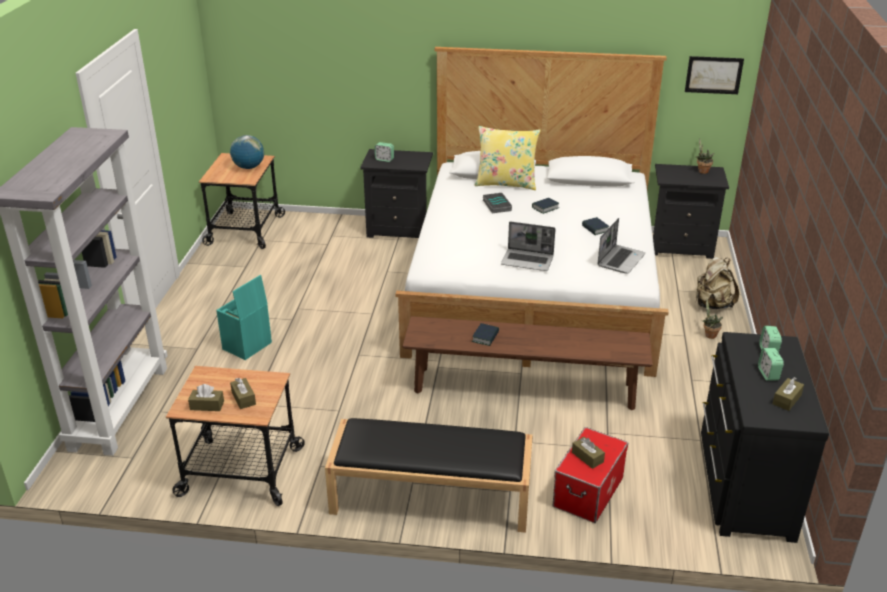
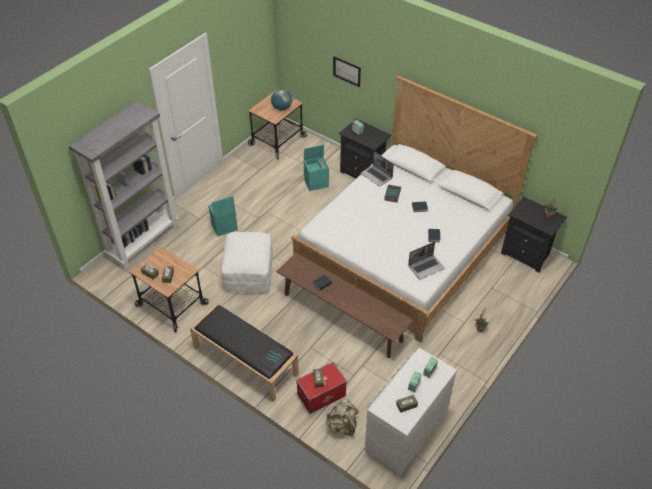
camera: 30 degrees right, 15 degrees up
(335, 386) = (248, 272): none -> white ottoman
(344, 257) = (316, 183): none -> turquoise storage box
(506, 183) = (414, 178): yellow pillow -> none
(507, 452) = (274, 360): none -> book
(528, 261) = (372, 246): laptop -> laptop (377, 176)
(712, 305) = (503, 307): beige backpack -> beige backpack (342, 425)
(713, 75) = (568, 158): picture -> picture (346, 71)
(743, 485) = (404, 431): black dresser -> white dresser

